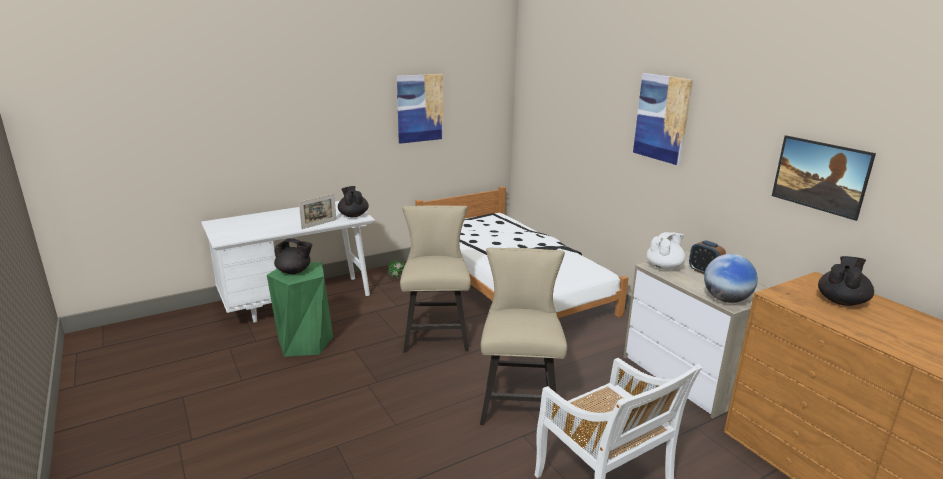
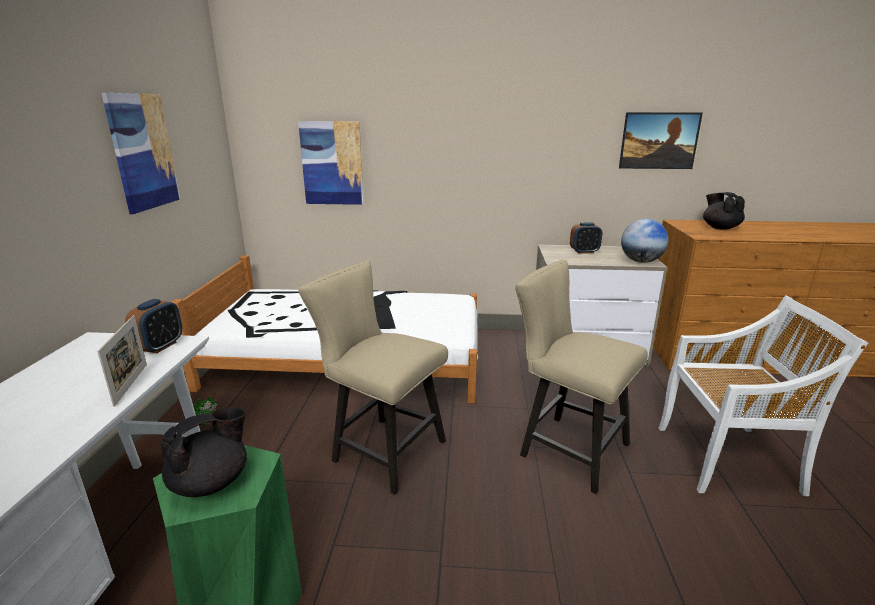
camera: 55 degrees left, 0 degrees up
(353, 215) = (160, 346): black teapot -> alarm clock
(662, 118) = (487, 120): picture -> picture (332, 163)
(664, 267) = (561, 258): white teapot -> none

